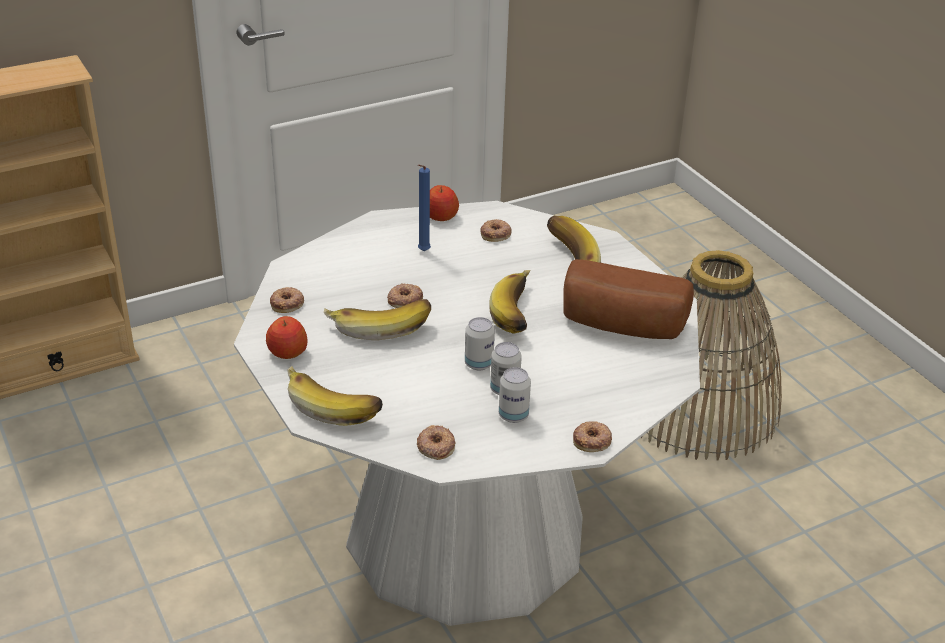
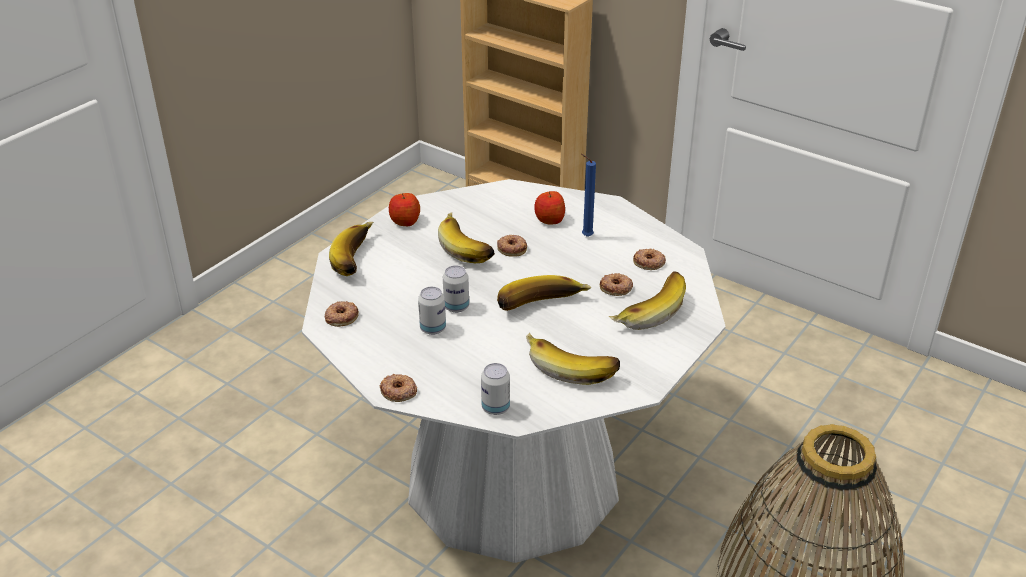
camera: 65 degrees right, 0 degrees up
(287, 303) = (462, 202): donut -> donut (616, 288)
(441, 216) = (646, 229): apple -> apple (549, 219)
(513, 415) = (402, 342): can -> can (495, 408)
(621, 326) = (572, 367): bread -> banana

